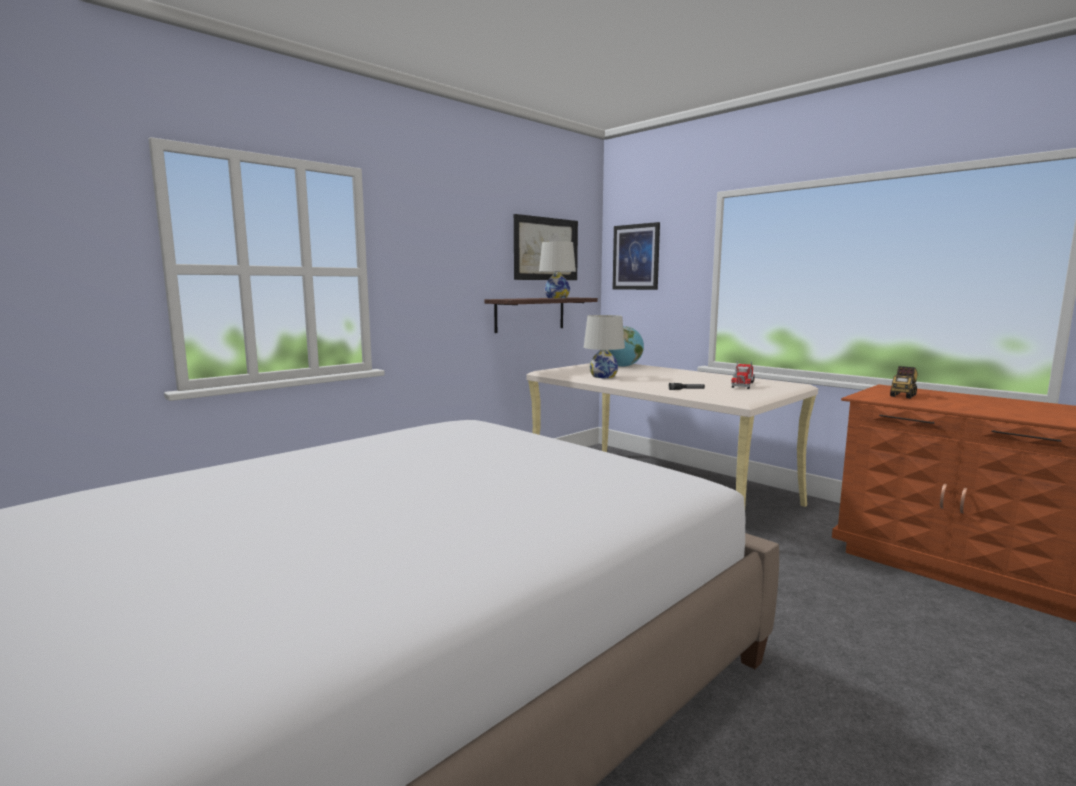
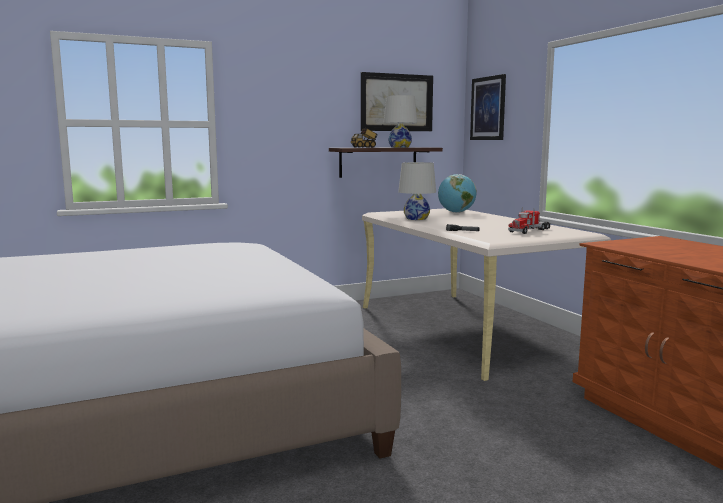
camera: 20 degrees right, 0 degrees up
(903, 395) = (651, 245): toy truck -> toy truck (364, 147)

